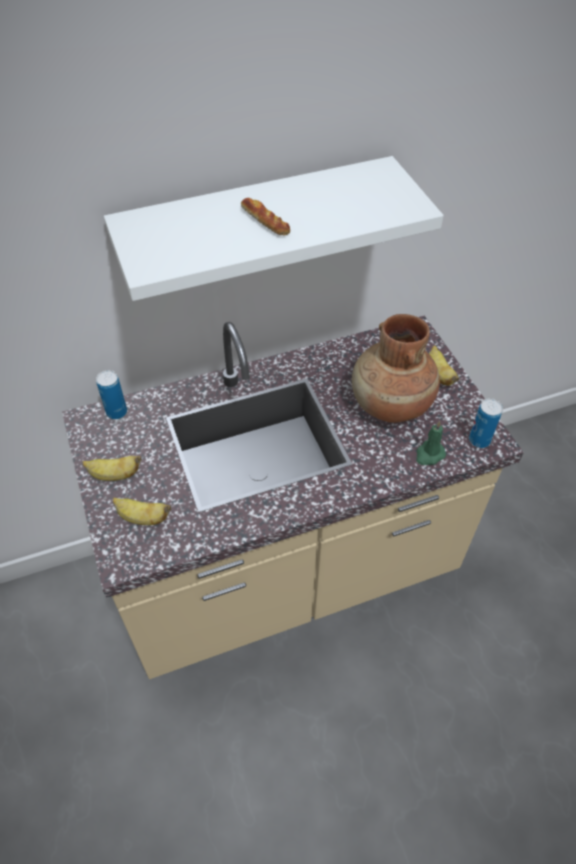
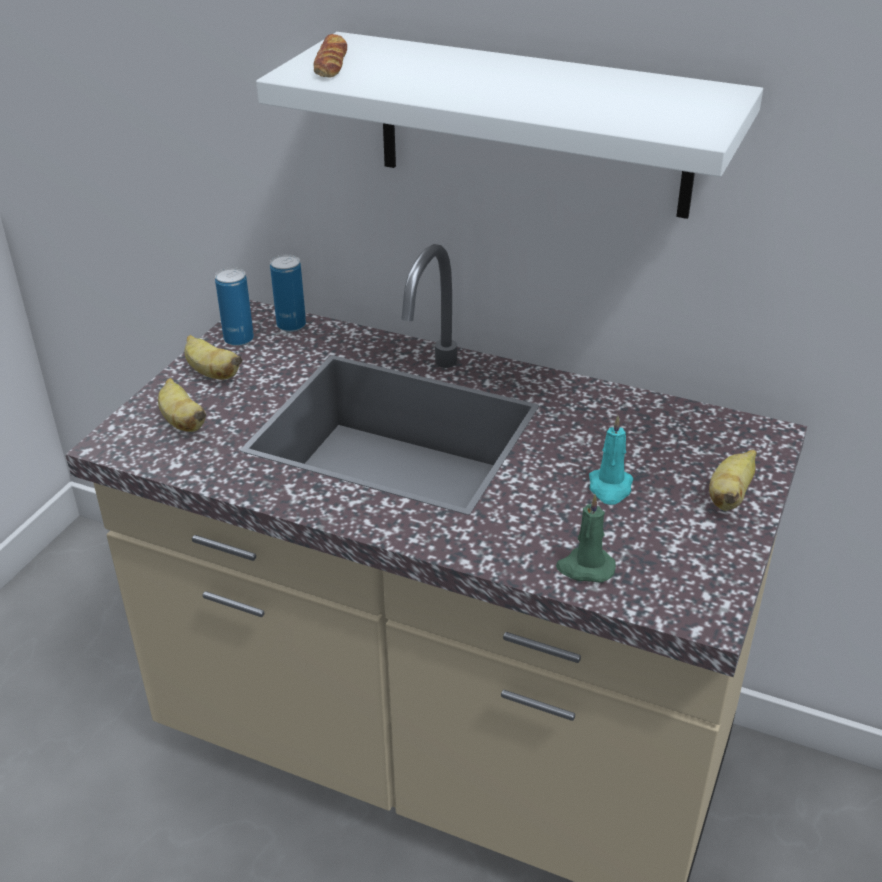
camera: 45 degrees right, 15 degrees down
(265, 221) = (484, 83): bread -> bread (331, 64)
(390, 405) = (610, 488): brown vase -> turquoise candle
(479, 440) = (684, 598): can -> can (239, 339)

